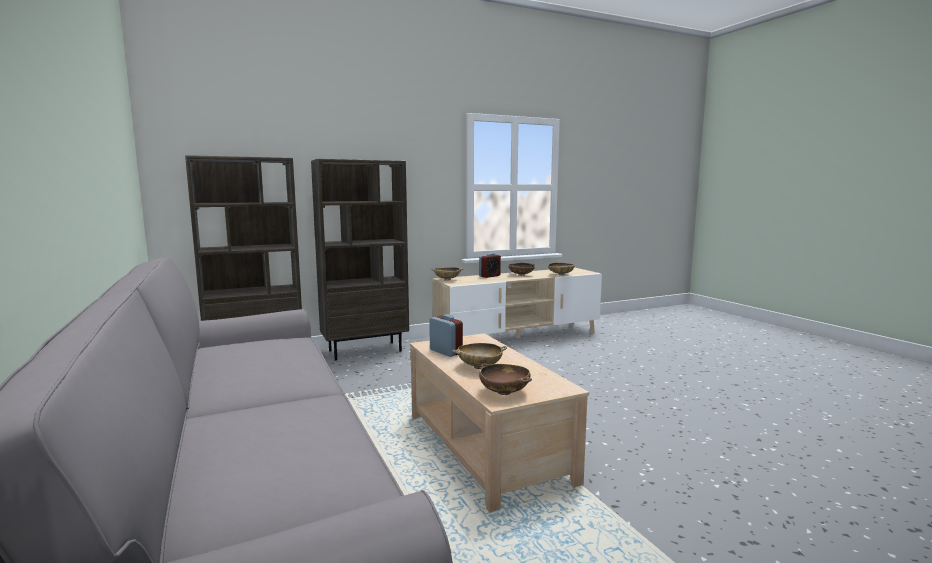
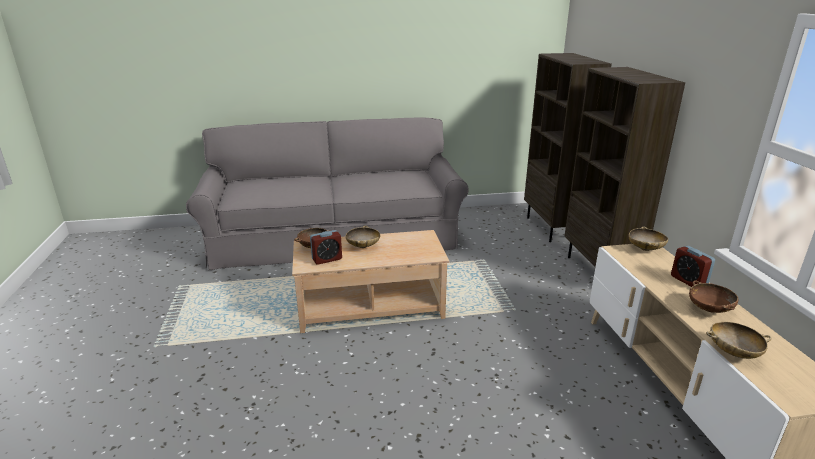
camera: 105 degrees right, 15 degrees up
(446, 352) = (403, 239): alarm clock -> alarm clock (327, 259)

